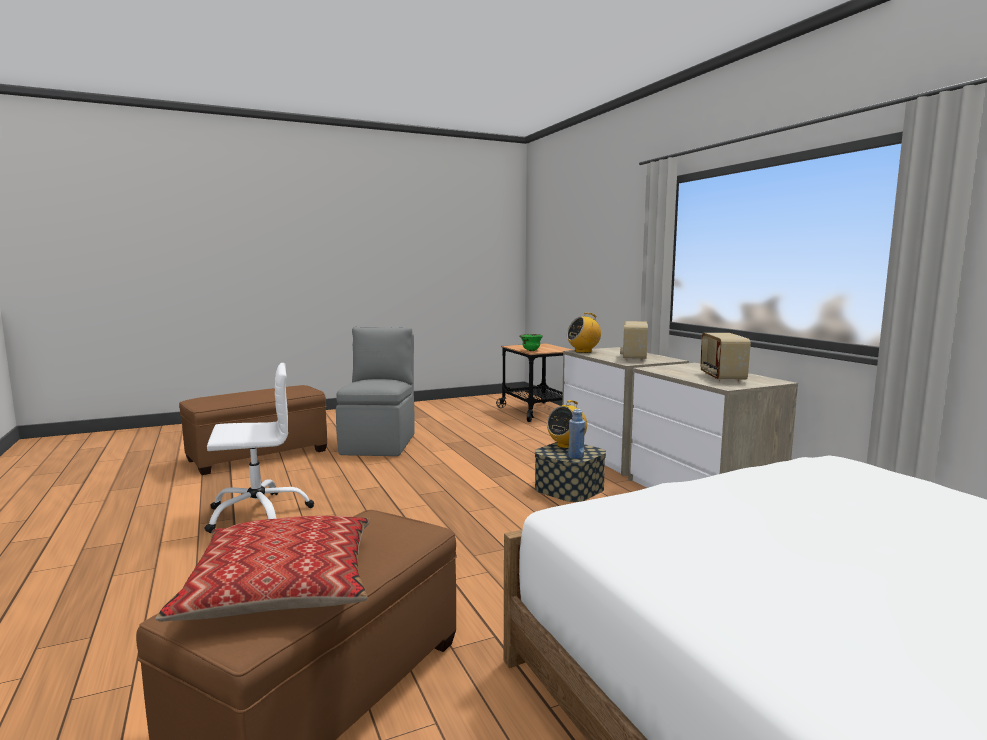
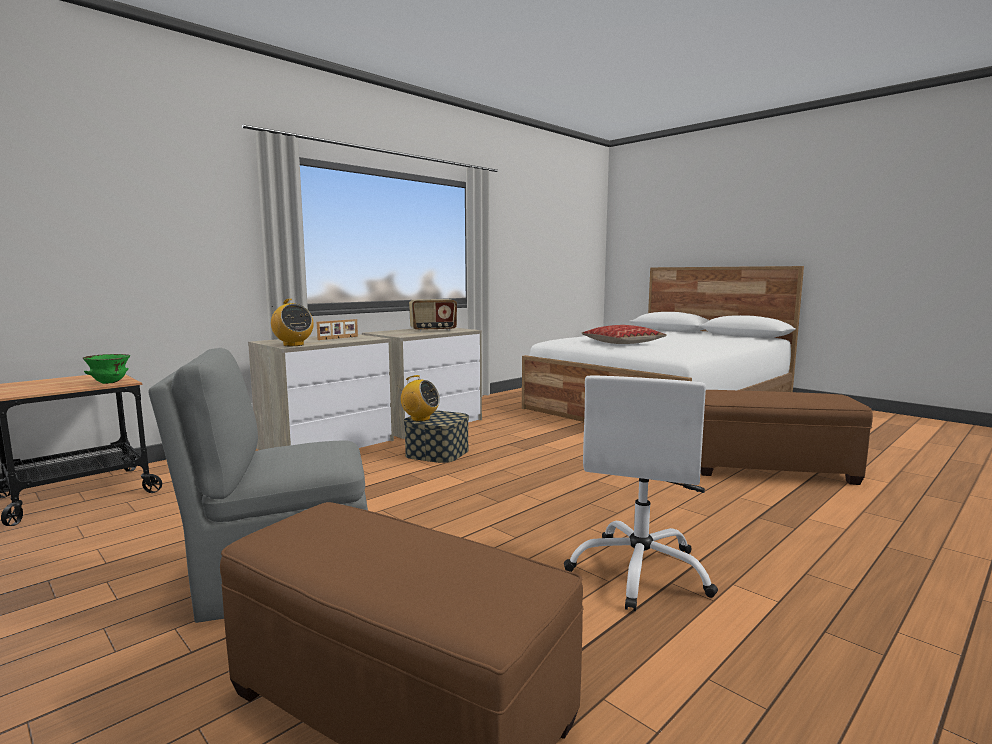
camera: 110 degrees left, 0 degrees up
(258, 513) = (640, 571): white office chair -> white office chair turned 120 degrees counterclockwise
(282, 586) = (801, 397): pillow -> pillow (623, 343)
(576, 456) = (452, 415): blue bottle -> none
(633, 357) = (338, 338): radio -> picture frame

